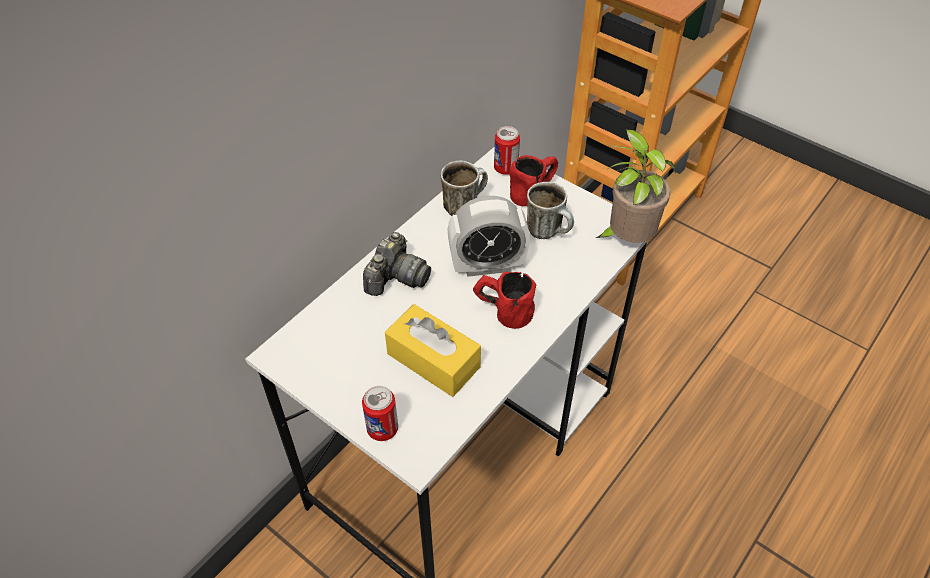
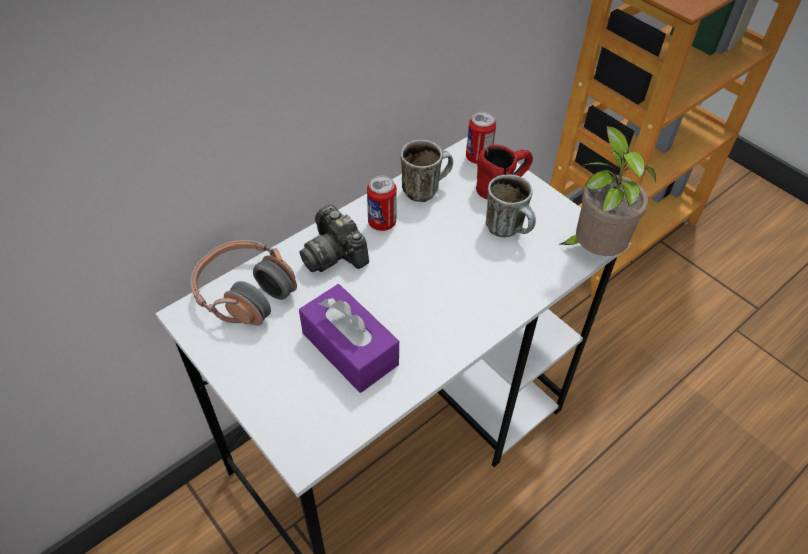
camera: 10 degrees right, 0 degrees up
(324, 326) = (245, 292): none -> headphones
(382, 429) = (275, 415): can -> can (382, 223)
(396, 278) = (334, 254): camera -> camera turned 105 degrees clockwise
(433, 360) = (350, 348): yellow tissue box -> purple tissue box
(487, 265) = (434, 255): alarm clock -> none
(502, 312) = (438, 308): red mug -> none

